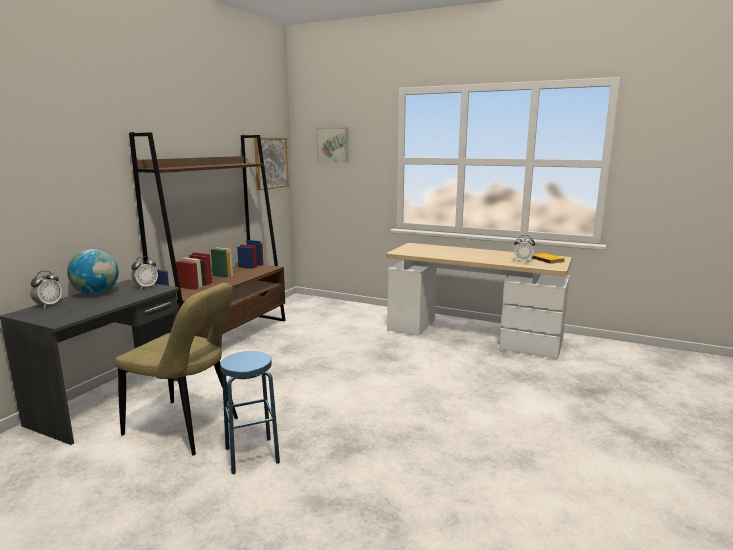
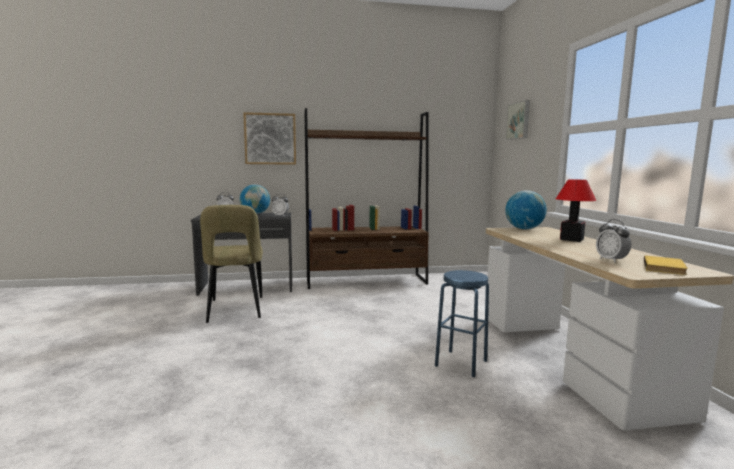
camera: 55 degrees right, 5 degrees down
(252, 455) = (217, 337): blue stool -> blue stool (461, 363)
(270, 163) = (461, 141): picture -> picture (270, 139)
(407, 248) = (524, 229): none -> globe
(458, 250) = (572, 239): none -> table lamp

